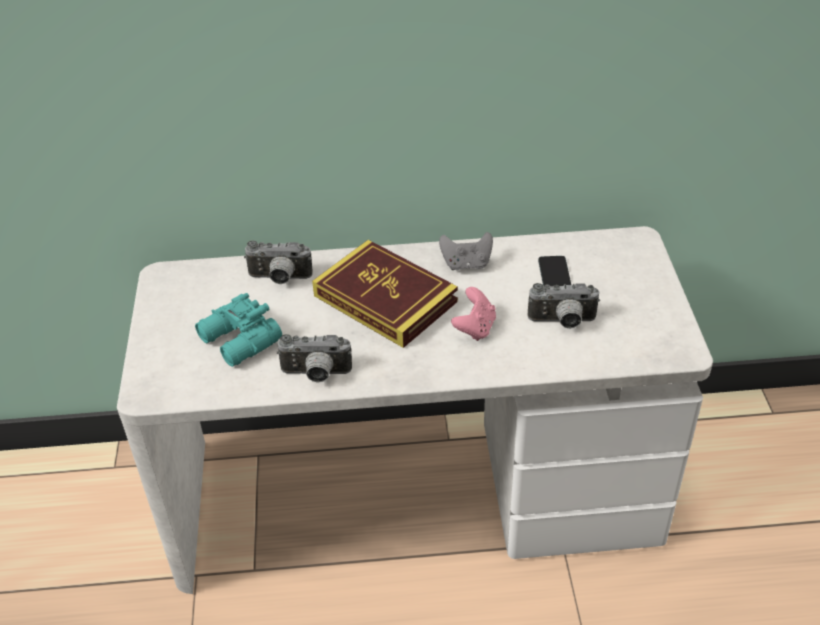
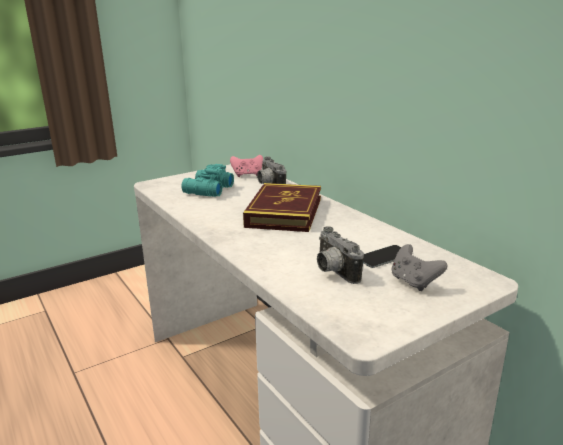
camera: 60 degrees right, 20 degrees down
(316, 375) = (196, 212): camera -> none
(466, 264) = (352, 225): grey game controller -> grey game controller (414, 282)
(475, 328) = (288, 243): pink game controller -> pink game controller (247, 175)

